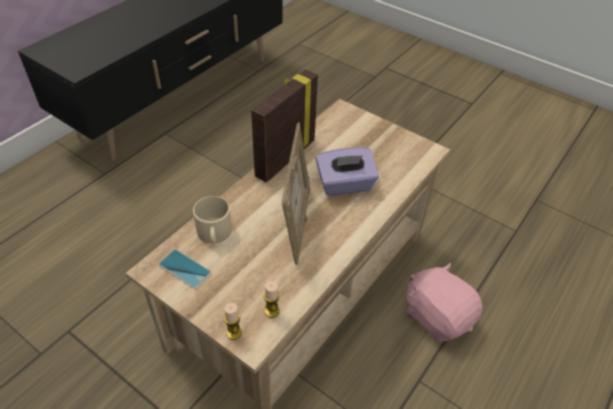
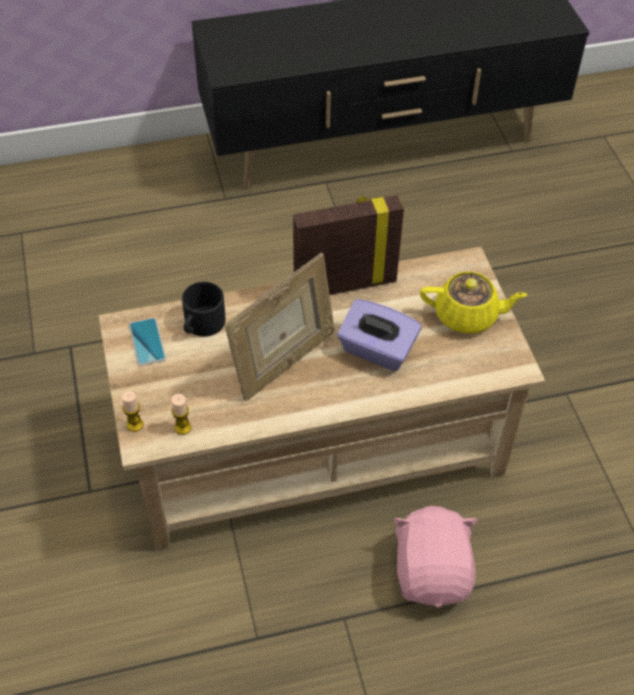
camera: 40 degrees right, 5 degrees up
(214, 234) = (202, 324): beige mug -> black mug
(373, 138) = (467, 316): none -> yellow teapot

